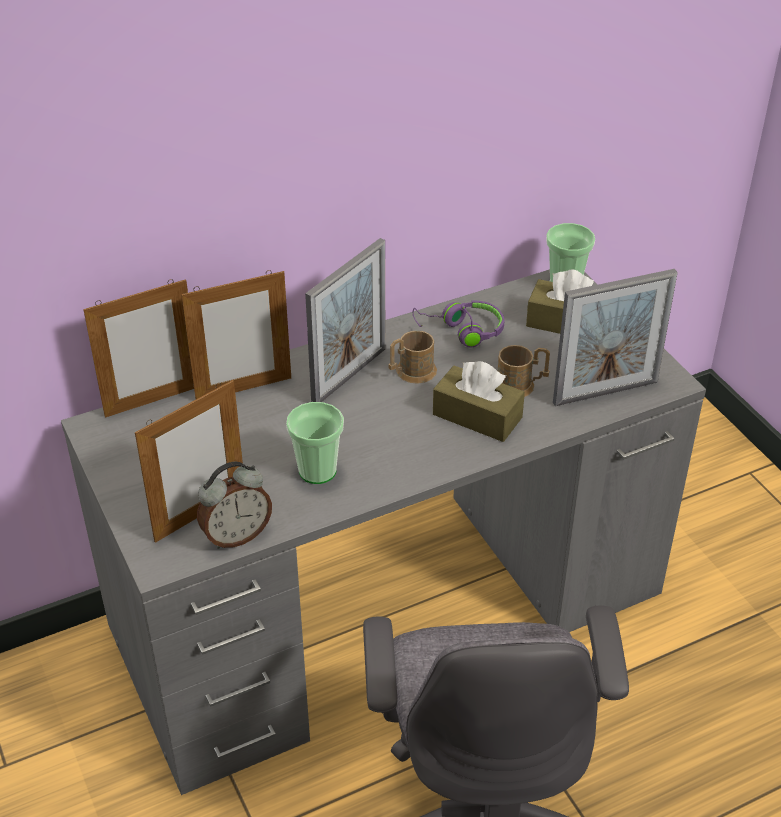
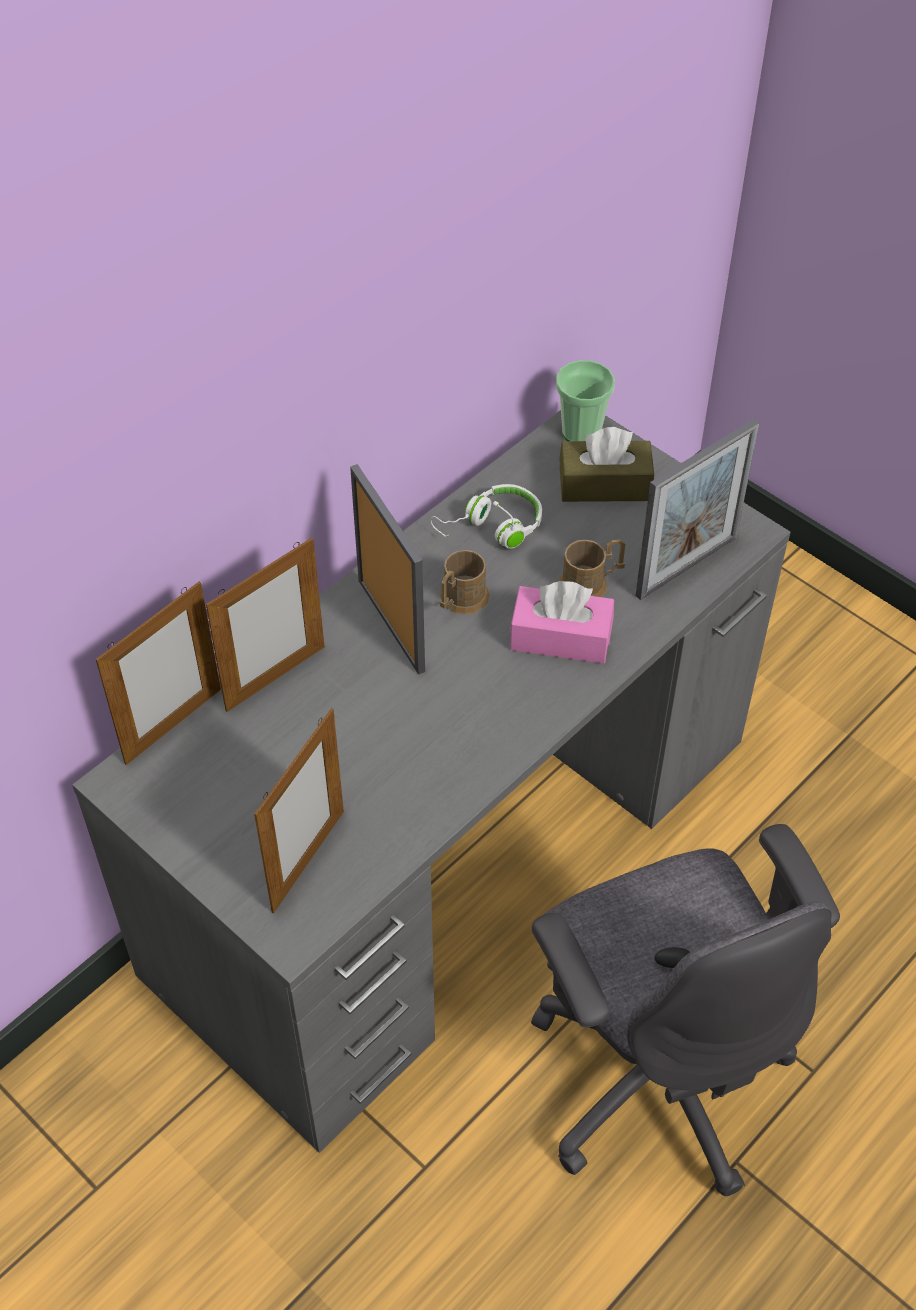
camera: 20 degrees left, 10 degrees up
(236, 535) = (363, 874): alarm clock -> none
(317, 471) = (415, 762): cup -> none
(349, 376) = (391, 625): picture frame -> picture frame turned 45 degrees counterclockwise
(461, 331) = (492, 528): purple headphones -> white headphones
(477, 416) = (560, 637): brown tissue box -> pink tissue box

